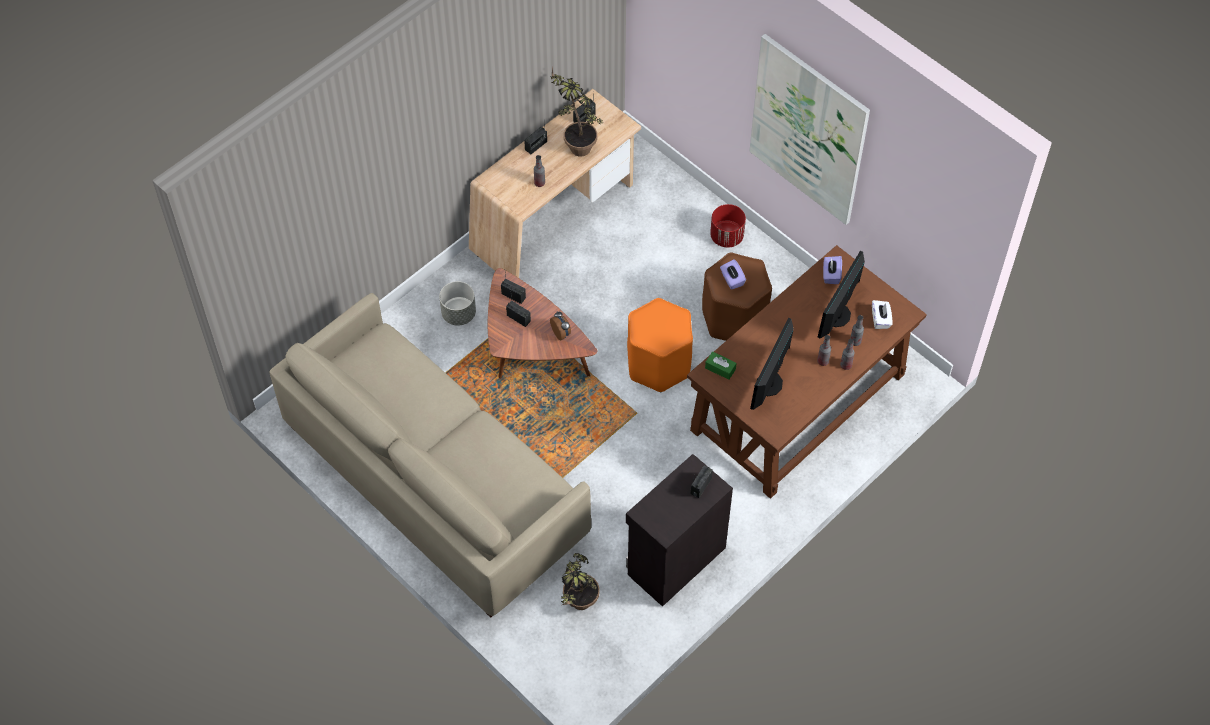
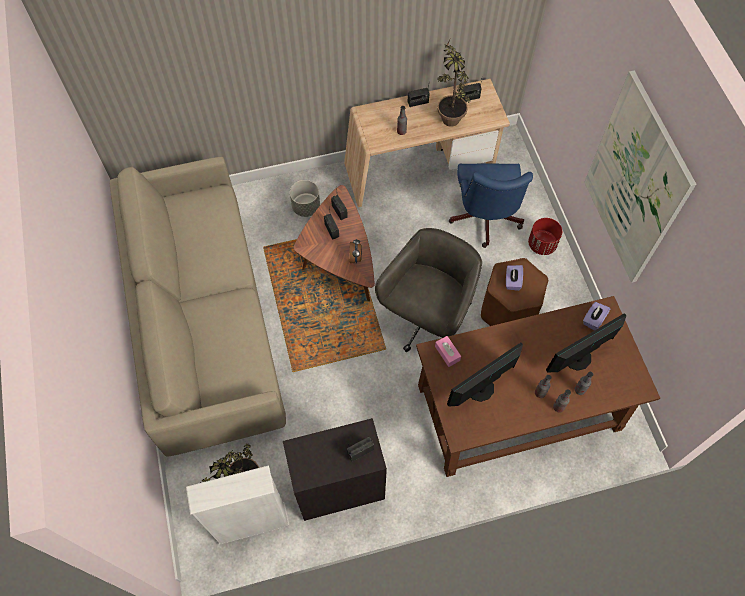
camera: 30 degrees right, 5 degrees up
(614, 635) = (252, 523): none -> white bookcase
(654, 239) = (484, 220): none -> blue office chair
(659, 364) = (427, 319): orange stool -> grey office chair
(720, 368) = (447, 353): green tissue box -> pink tissue box
(880, 319) = (614, 381): white tissue box -> none

